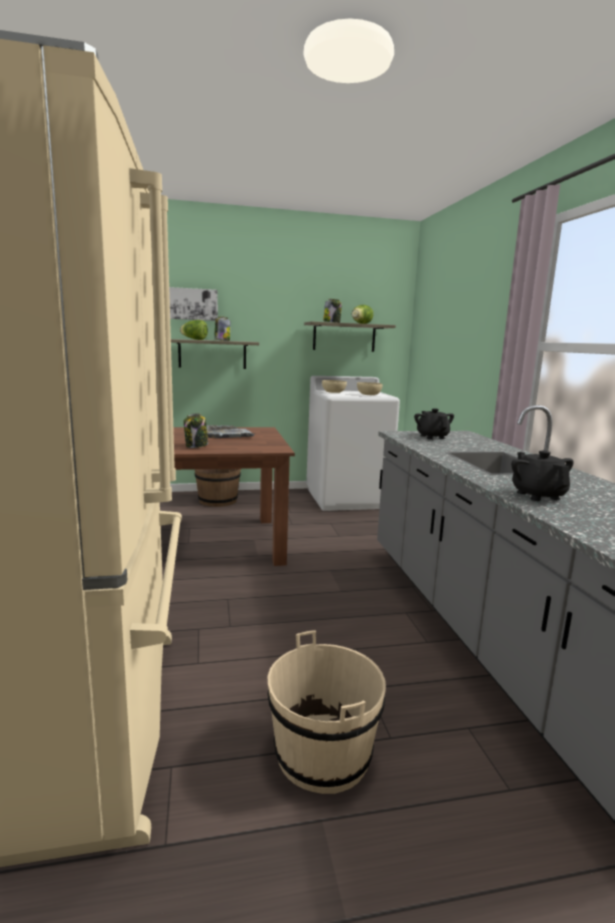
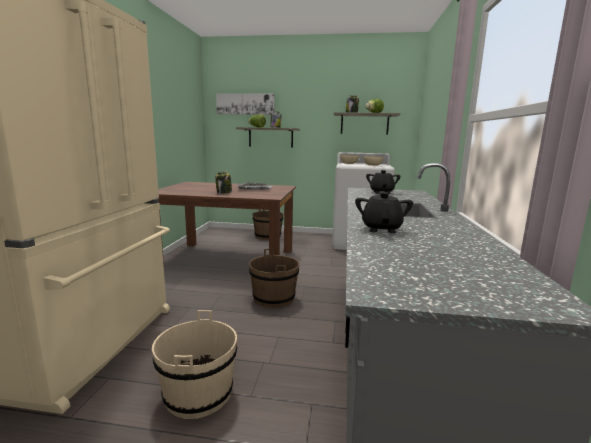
camera: 20 degrees right, 0 degrees up
(305, 594) = (274, 298): none -> brown bucket

